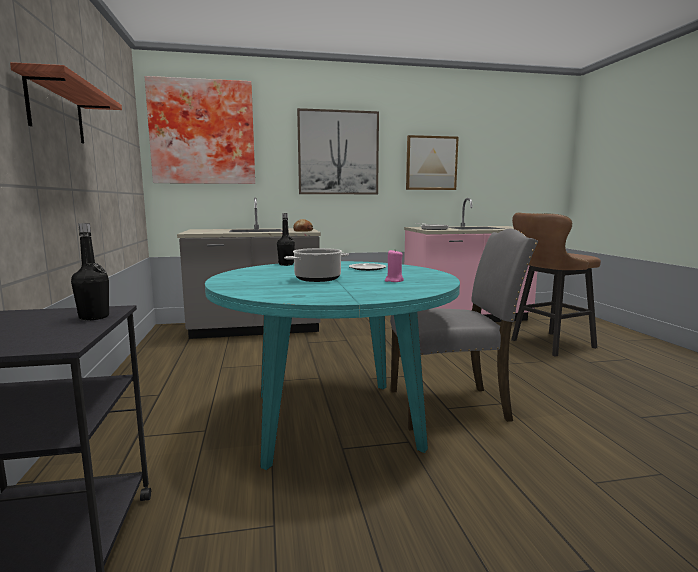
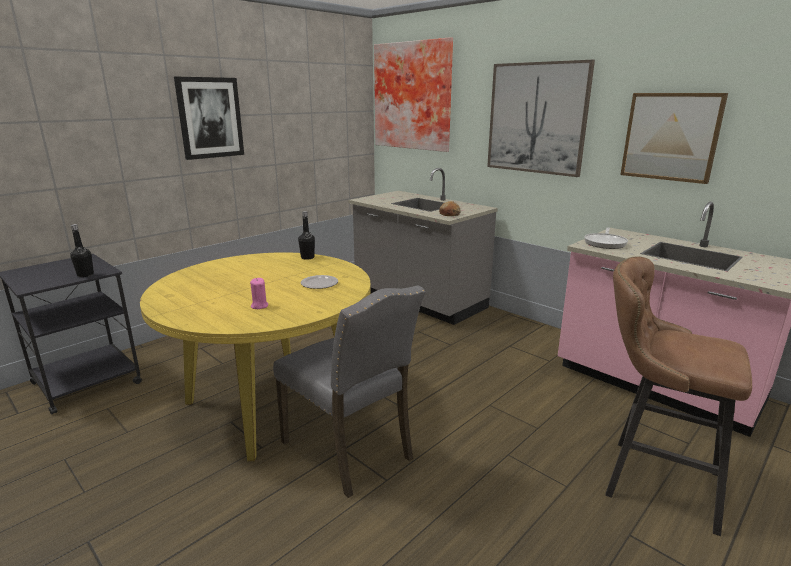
camera: 55 degrees right, 10 degrees up
(56, 111) = (210, 118): shelf -> picture
(317, 279) = (243, 283): cooking pot -> none
(334, 420) = (272, 402): turquoise dining table -> yellow dining table

